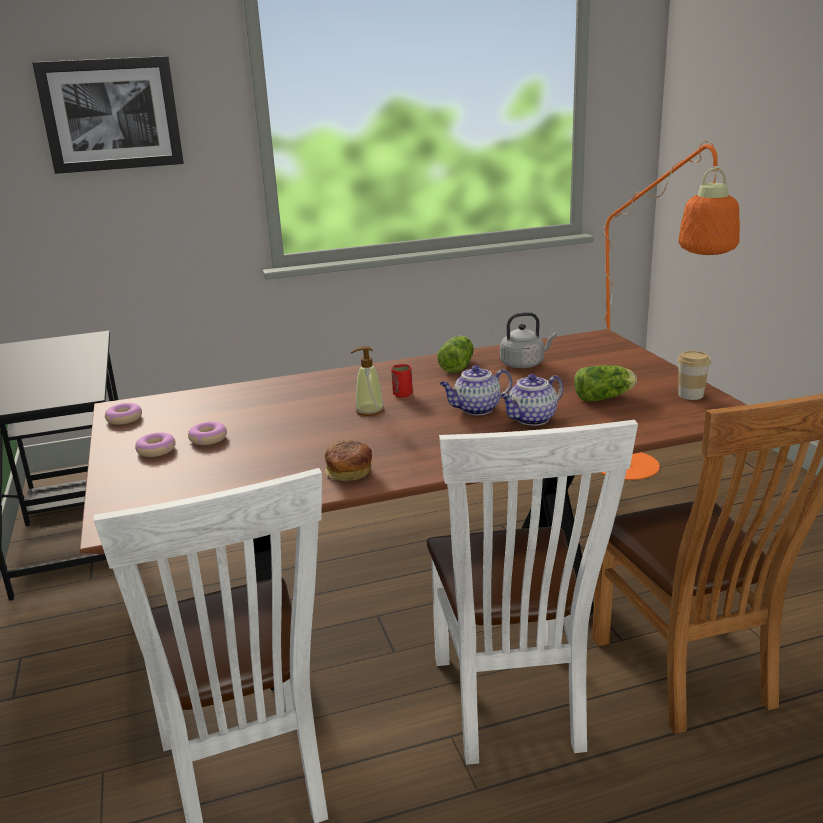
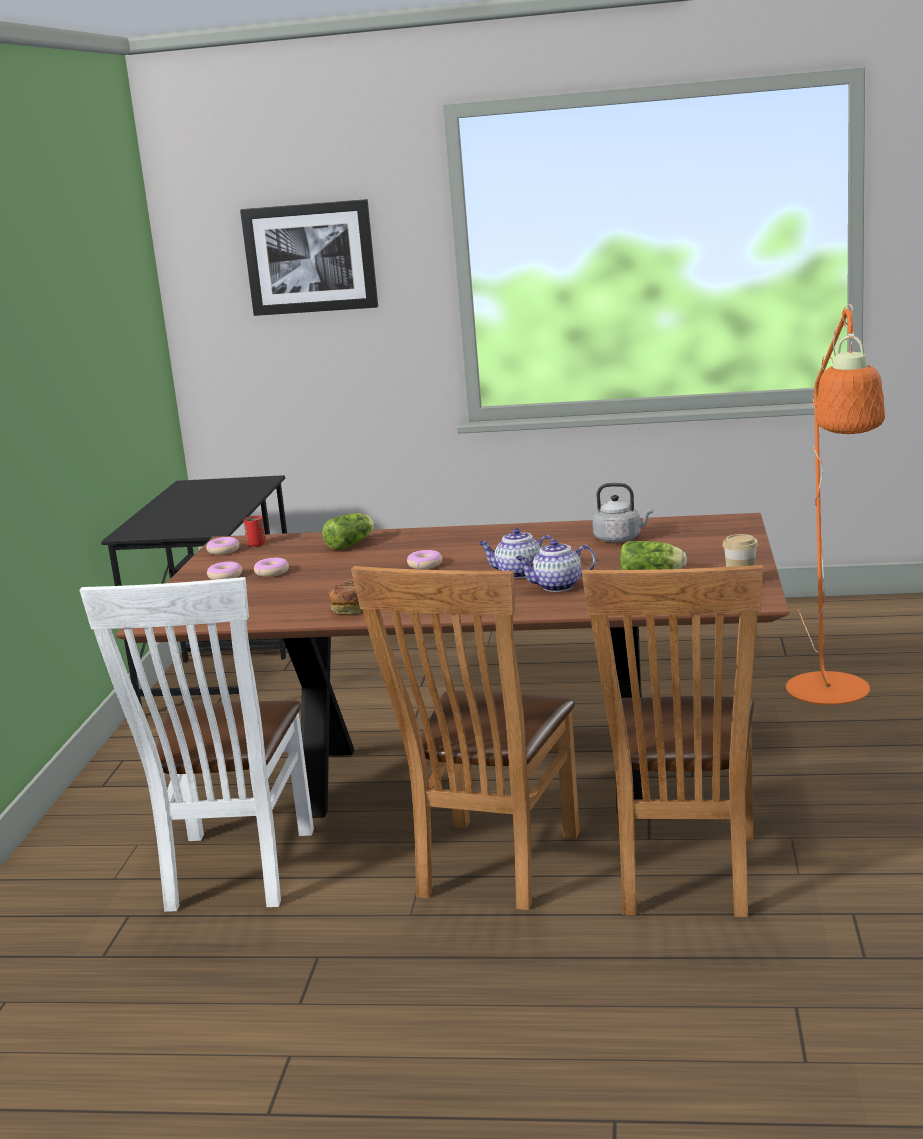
camera: 25 degrees right, 5 degrees down
(369, 411) = (425, 565): soap dispenser -> donut
(402, 394) = (470, 554): red cup -> red cup (256, 544)
(458, 366) = (554, 534): lettuce -> lettuce (352, 544)
(512, 708) = (491, 869): white chair -> brown chair

